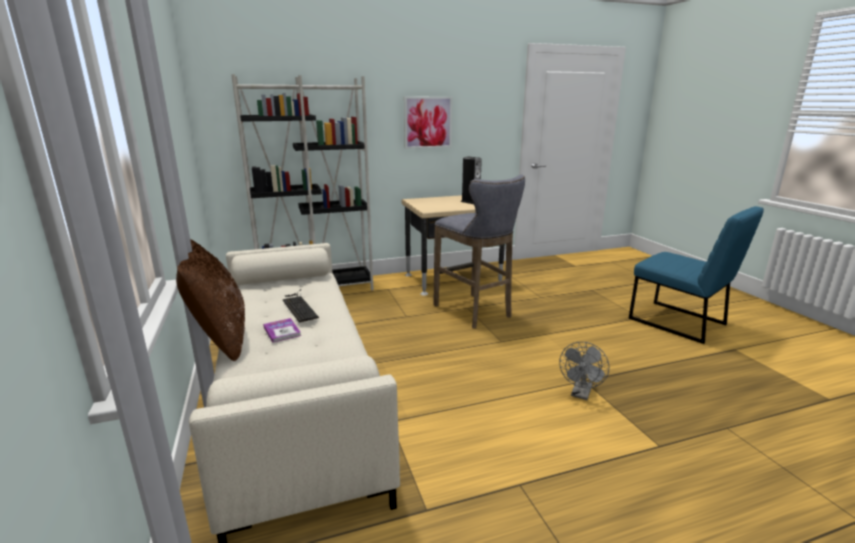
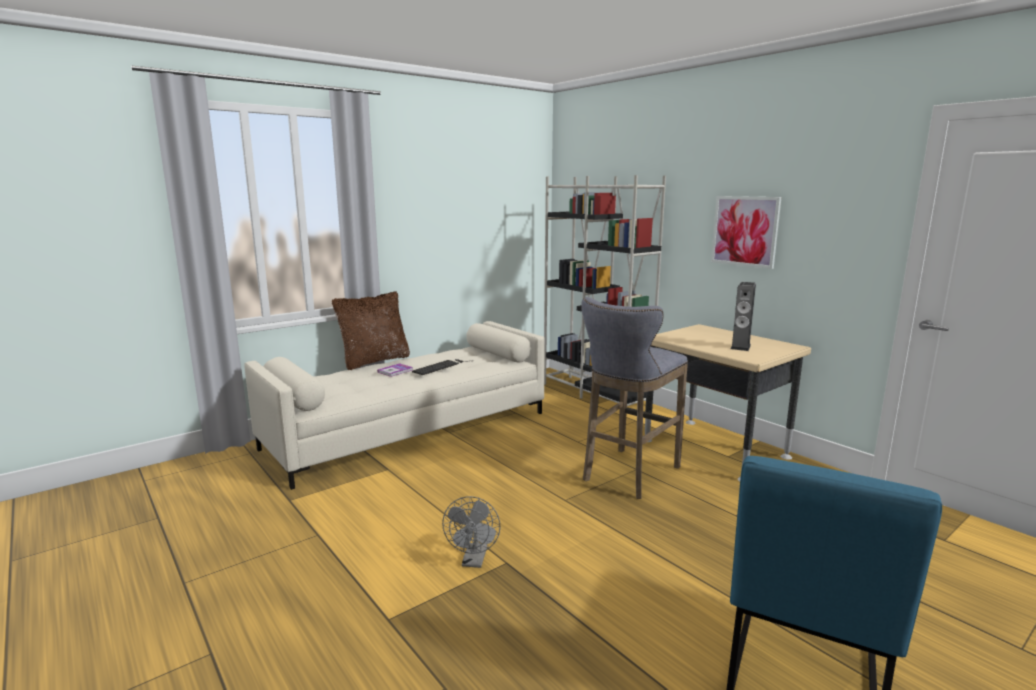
camera: 70 degrees right, 5 degrees down
(581, 394) = (474, 561): grey fan -> grey fan turned 90 degrees counterclockwise

